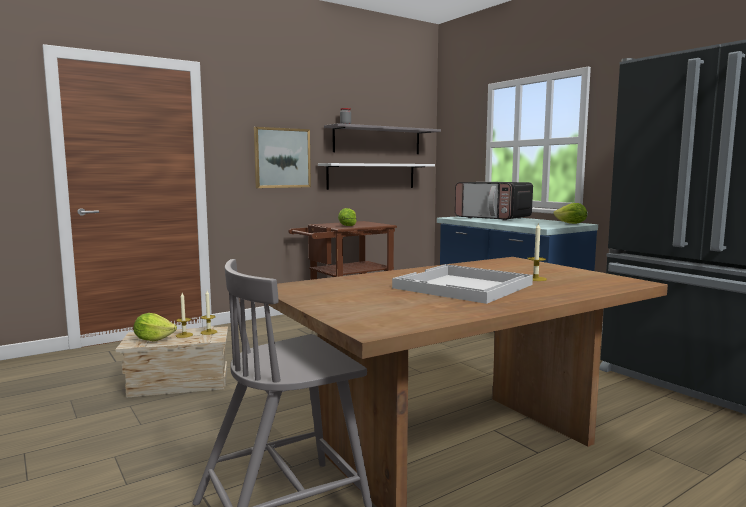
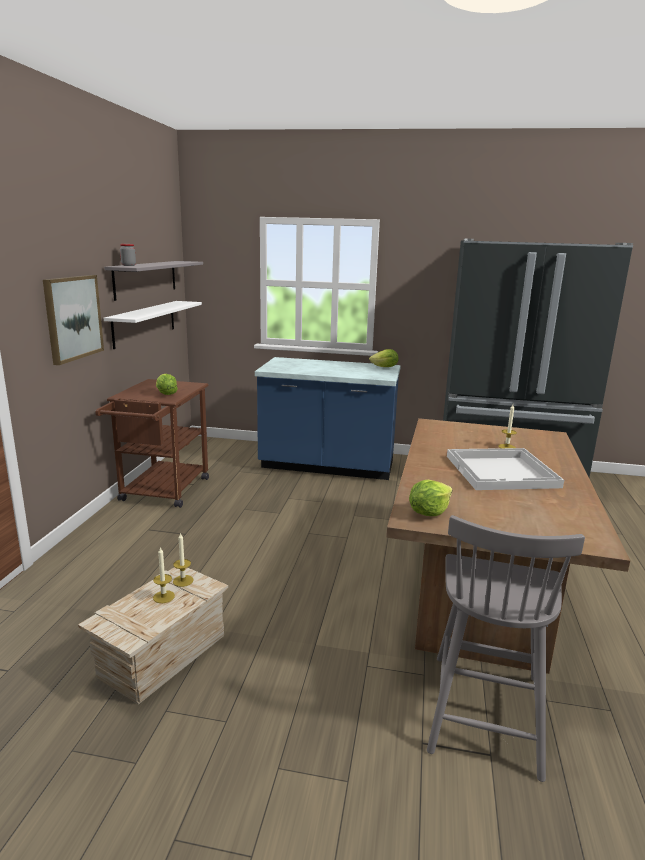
camera: 45 degrees left, 10 degrees up
(153, 339) = (145, 619): lettuce -> lettuce (428, 512)
(493, 218) = (305, 365): microwave -> none

